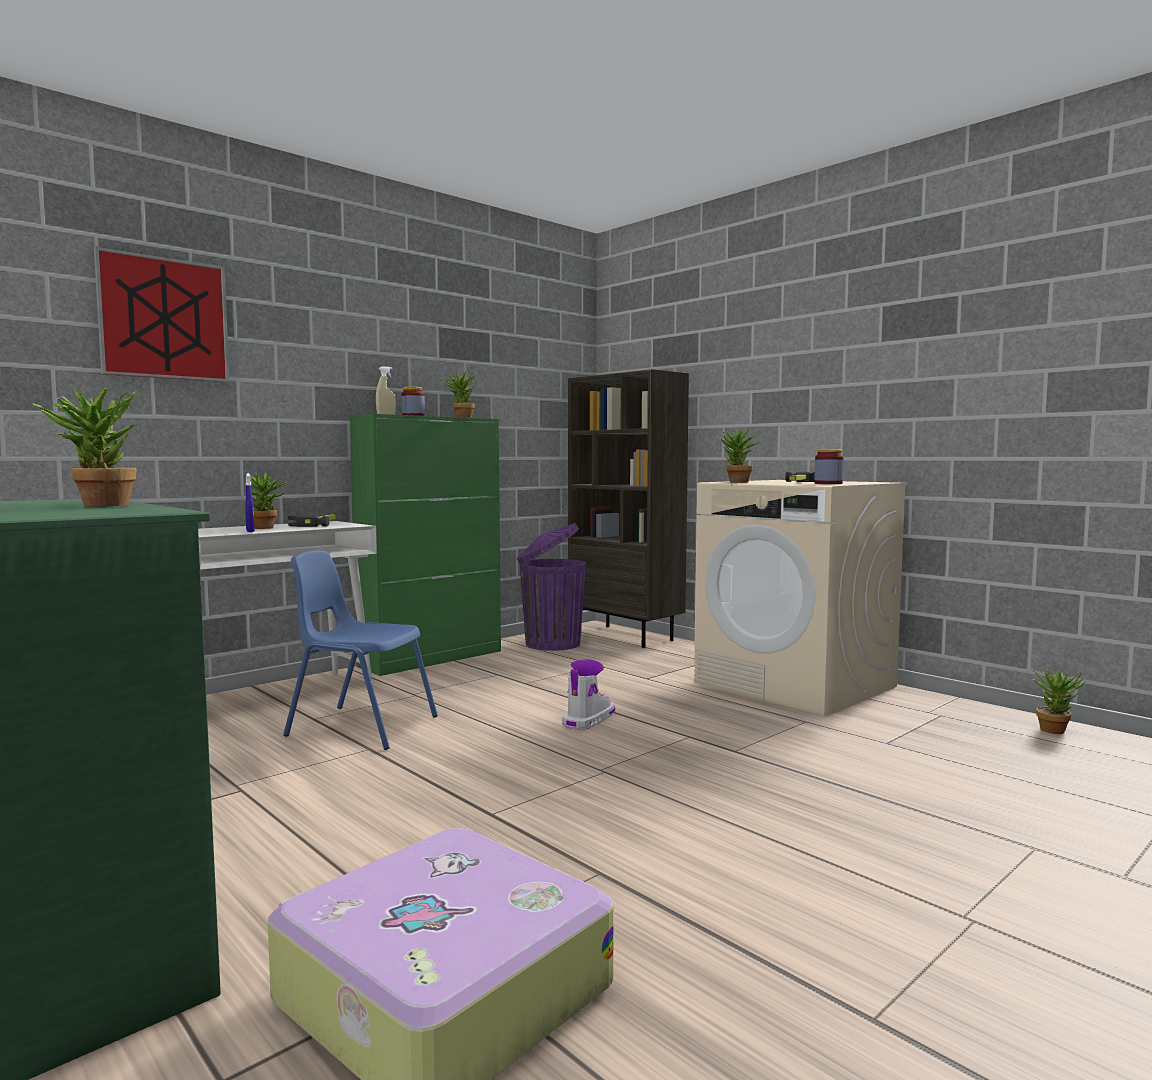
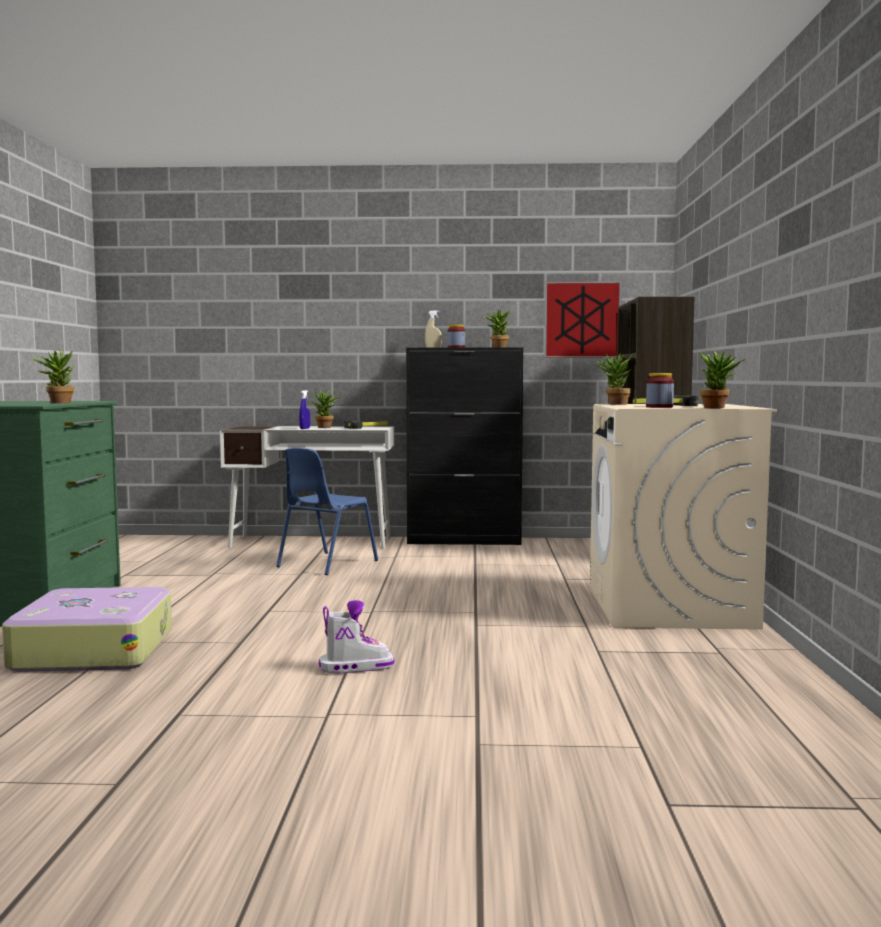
camera: 45 degrees right, 0 degrees up
(164, 318) = (285, 292): picture -> picture (582, 319)
(360, 726) = (325, 564): blue chair -> blue chair turned 120 degrees counterclockwise
(432, 658) = (464, 541): green cabinet -> black cabinet
(550, 644) = (571, 547): purple trash can -> none
(588, 720) = (445, 589): boot -> boot (356, 667)
(1055, 730) = (795, 689): potted plant -> potted plant (718, 408)

